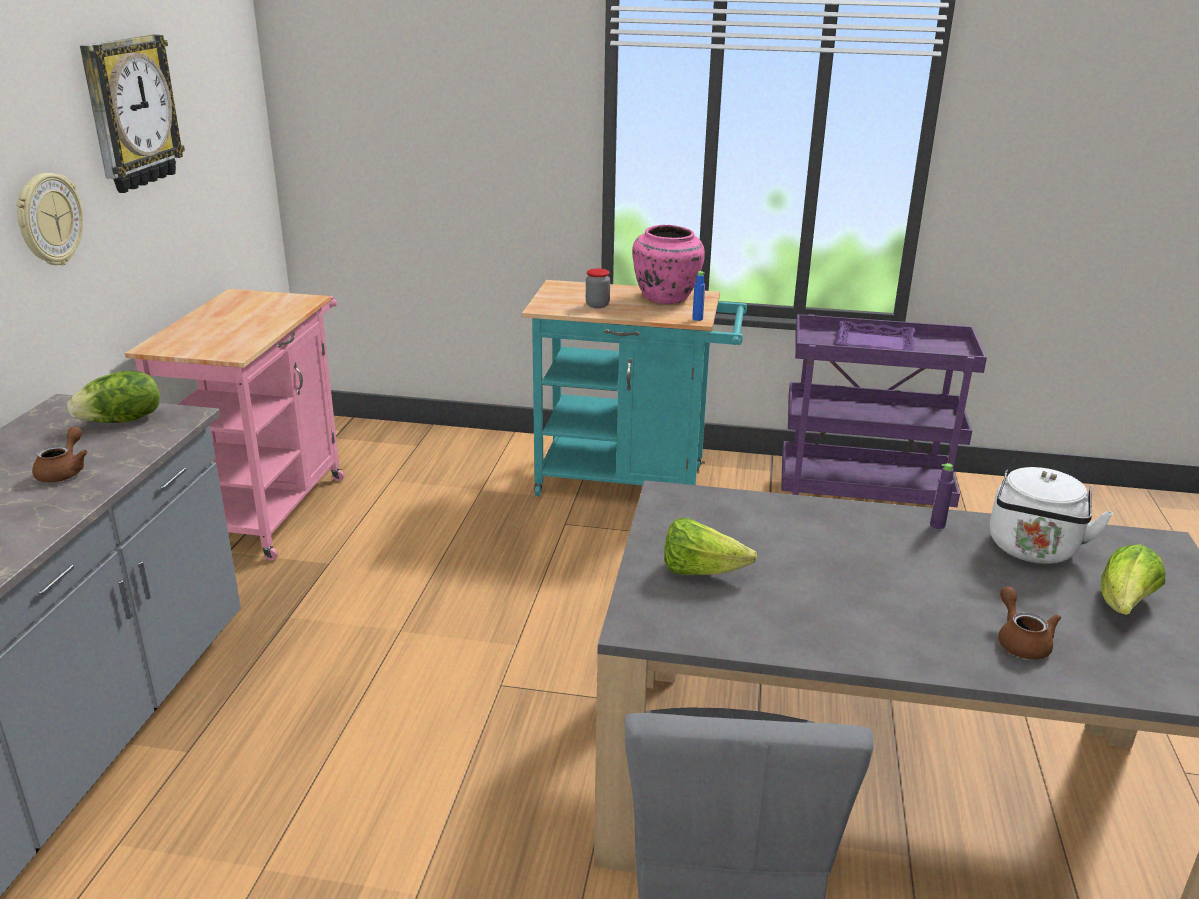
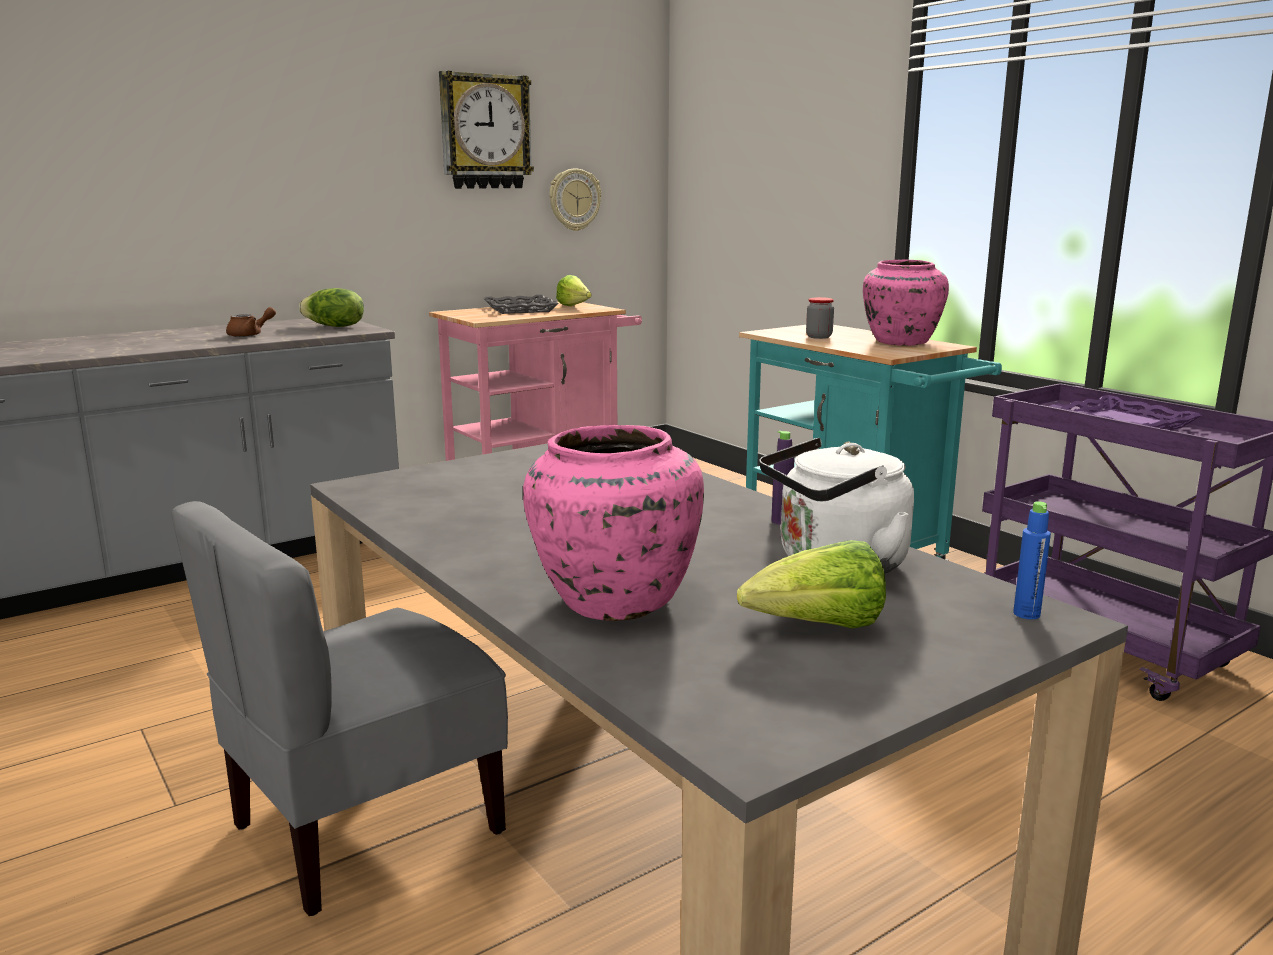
camera: 45 degrees right, 10 degrees down
(48, 219) = (375, 190): wall clock -> wall clock (574, 199)
(223, 322) = (521, 309): none -> grey tray
(697, 319) = (891, 354): blue bottle -> blue bottle (1026, 614)
(700, 571) = (484, 479): lettuce -> lettuce (575, 307)
(1021, 641) = (613, 600): brown teapot -> pink vase

